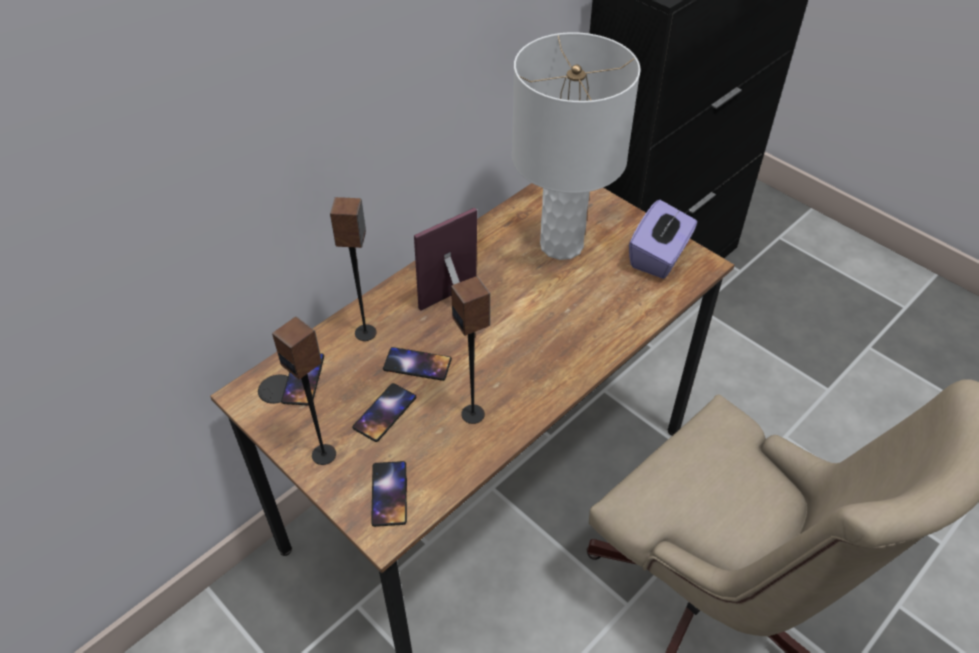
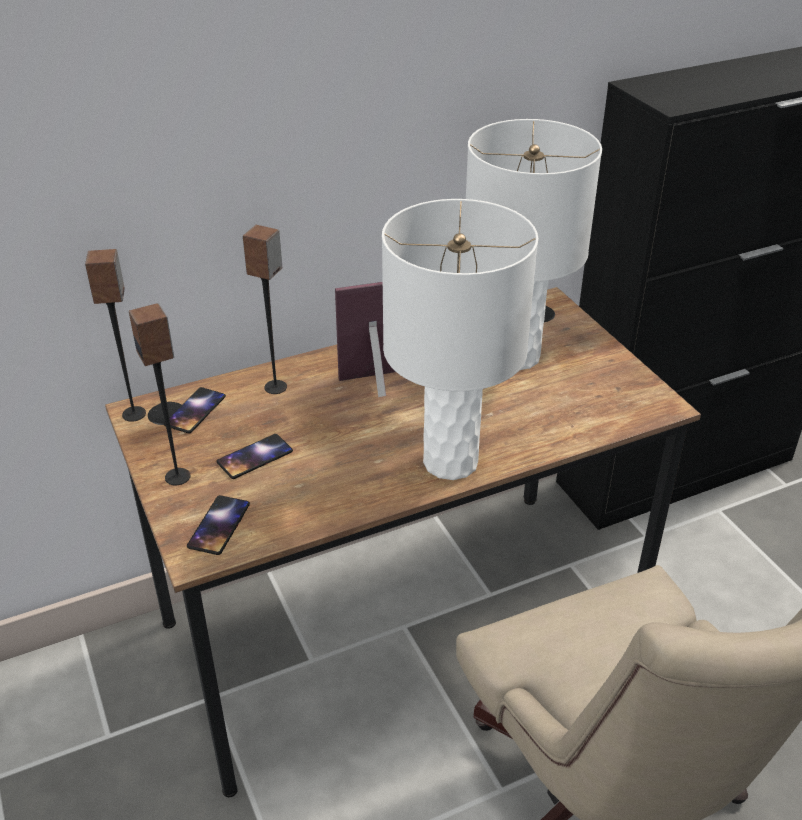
camera: 20 degrees right, 10 degrees down
(417, 364) = (310, 424): phone -> none
(473, 414) = (340, 479): speaker -> speaker (134, 414)
(559, 368) = (451, 462): none -> white table lamp
(659, 256) = (617, 388): purple tissue box -> none

